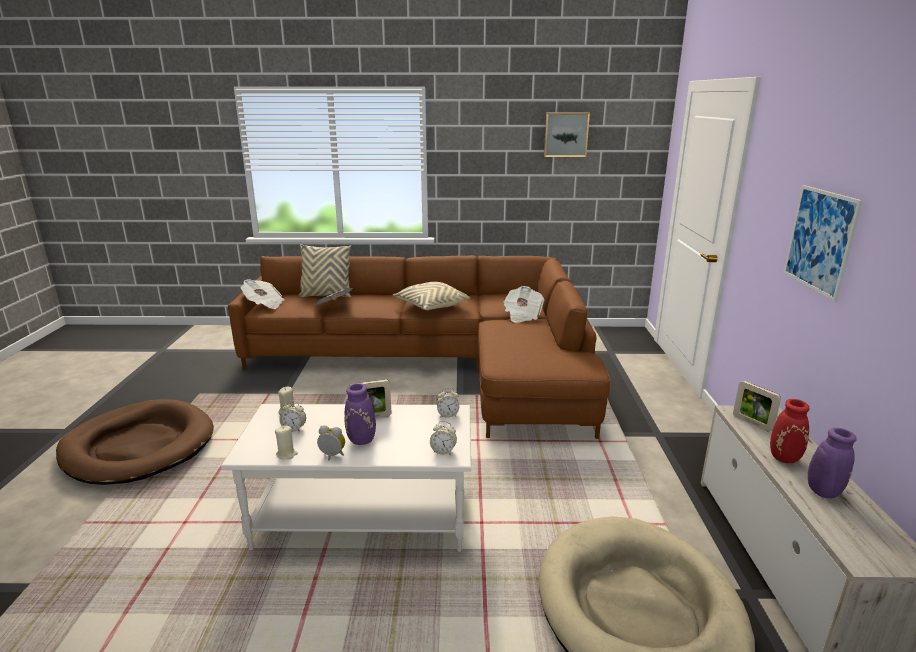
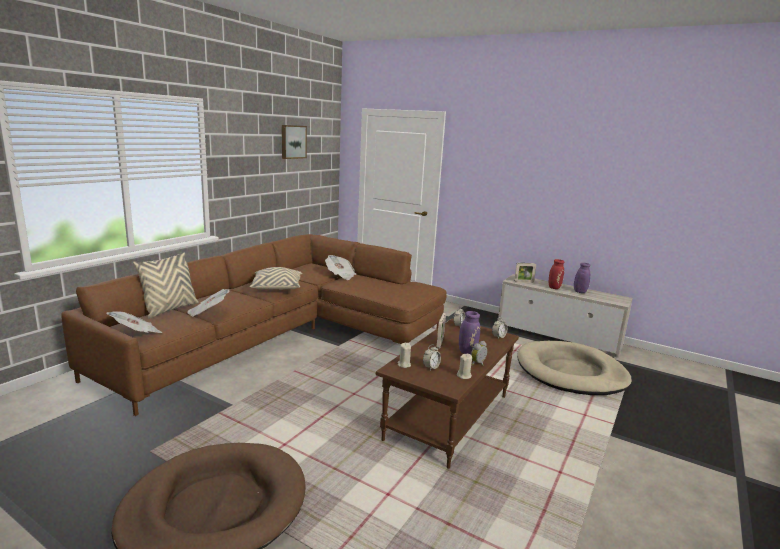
camera: 60 degrees left, 5 degrees down
(364, 516) = (447, 416): white coffee table -> brown coffee table
(820, 240) = (521, 190): picture -> none

